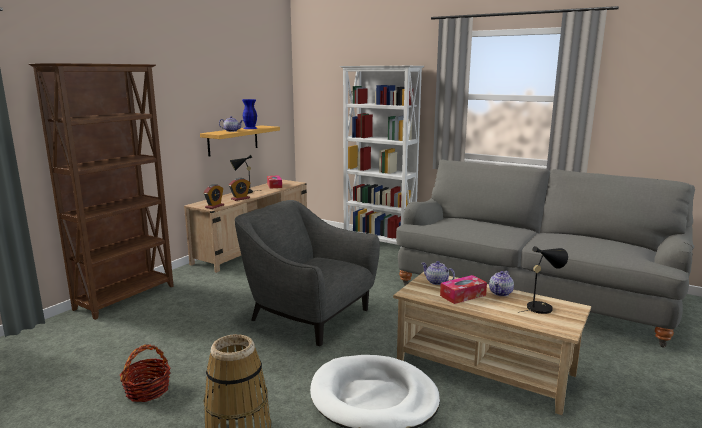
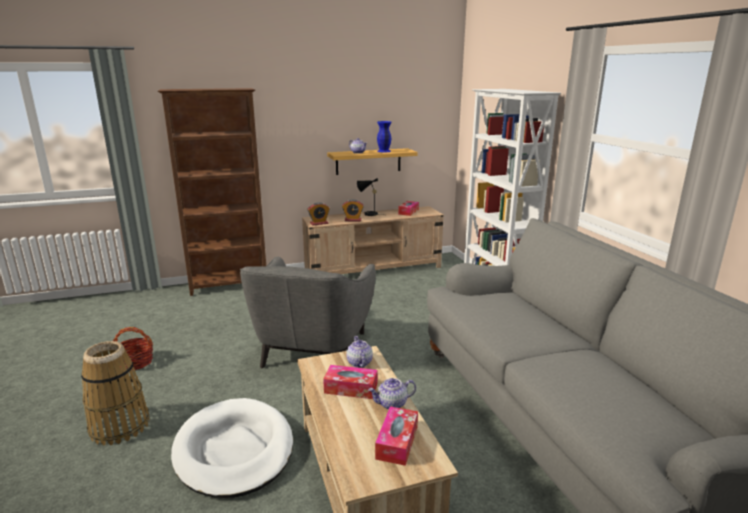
camera: 40 degrees right, 5 degrees up
(308, 315) = (312, 349): grey armchair -> grey armchair turned 150 degrees counterclockwise
(541, 307) = (397, 442): black table lamp -> tissue box

